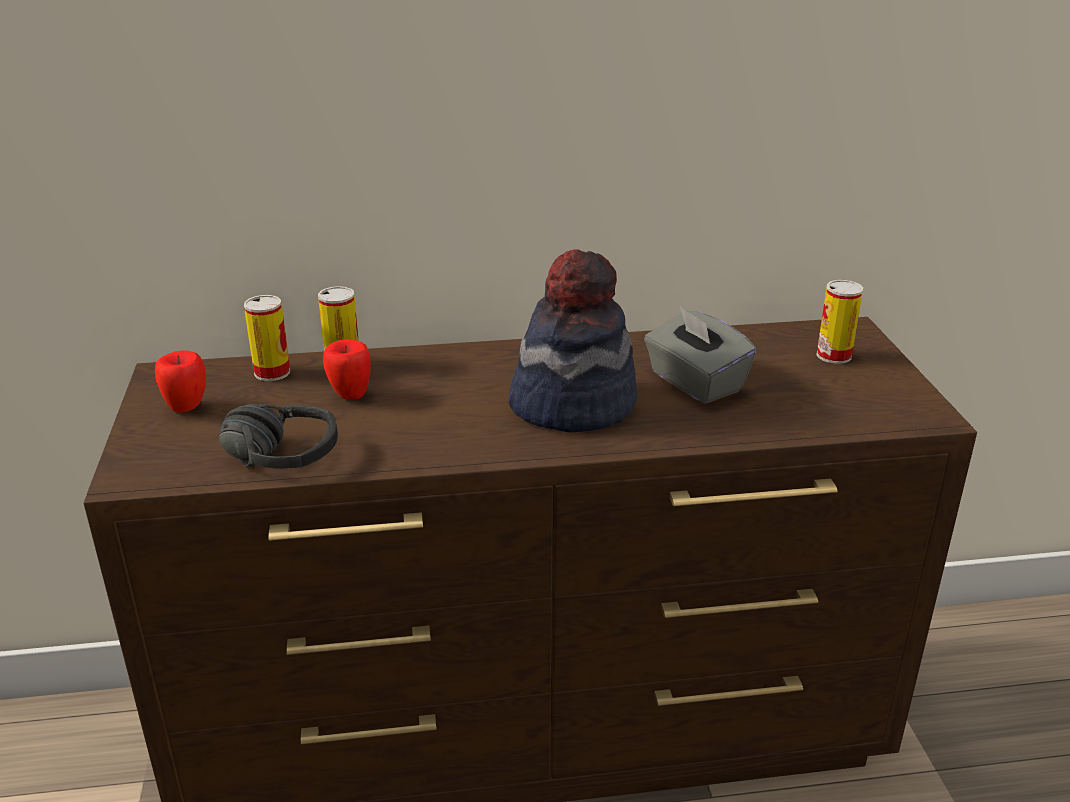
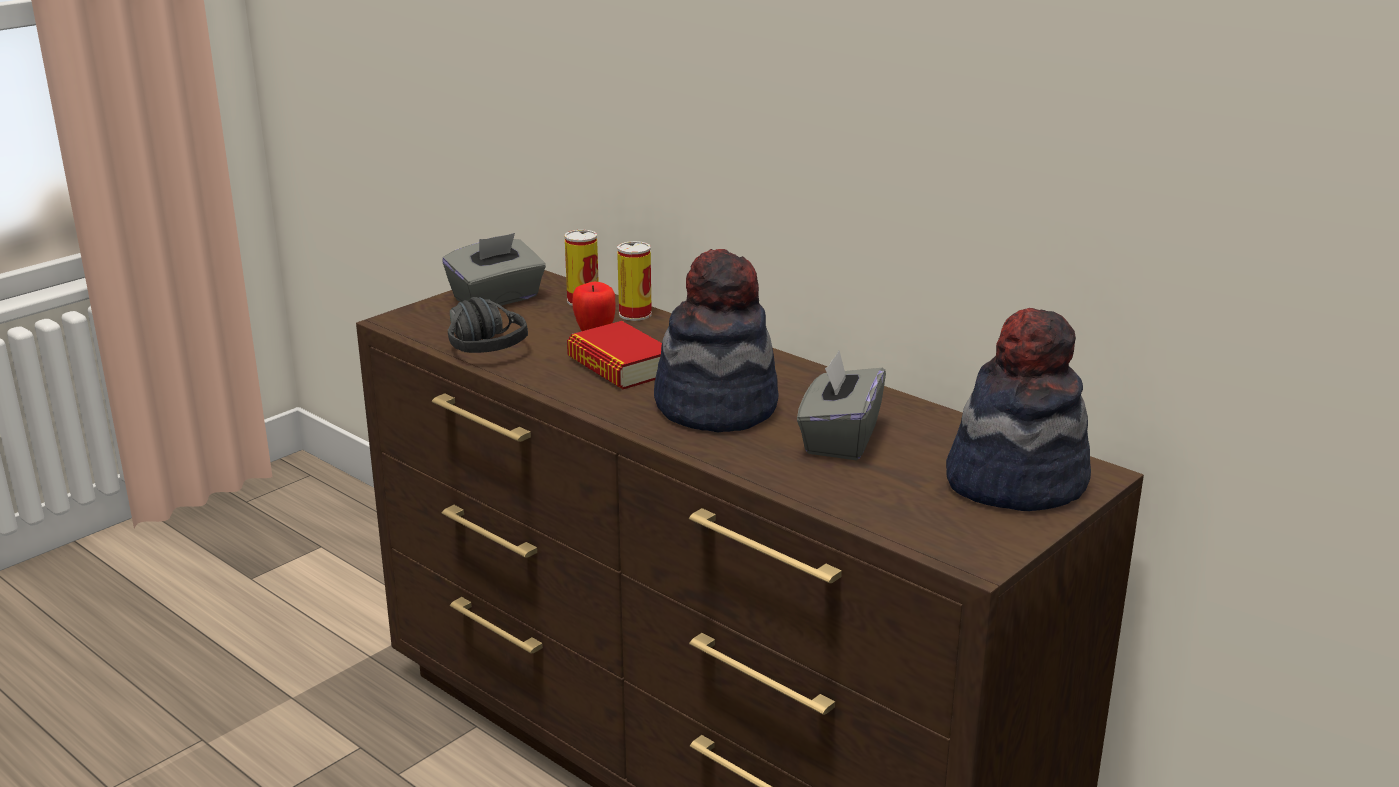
camera: 50 degrees right, 5 degrees down
(187, 408) = (497, 299): apple -> grey tissue box
(433, 410) = (620, 366): none -> book
(834, 355) = (1015, 481): can -> hat

